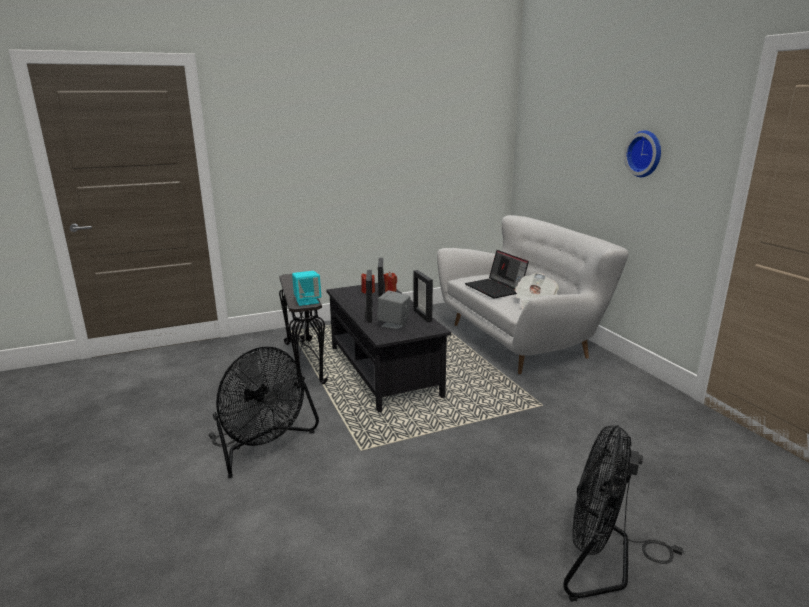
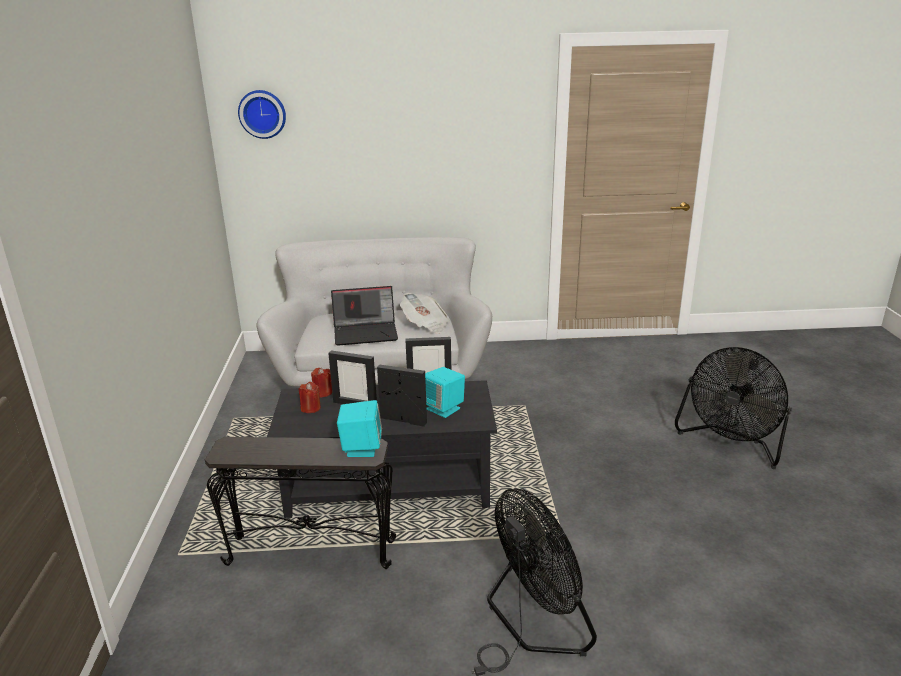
camera: 70 degrees left, 5 degrees up
(394, 324) = (443, 408): grey speaker -> turquoise speaker
(645, 154) = (452, 141): wall clock -> wall clock (262, 114)

